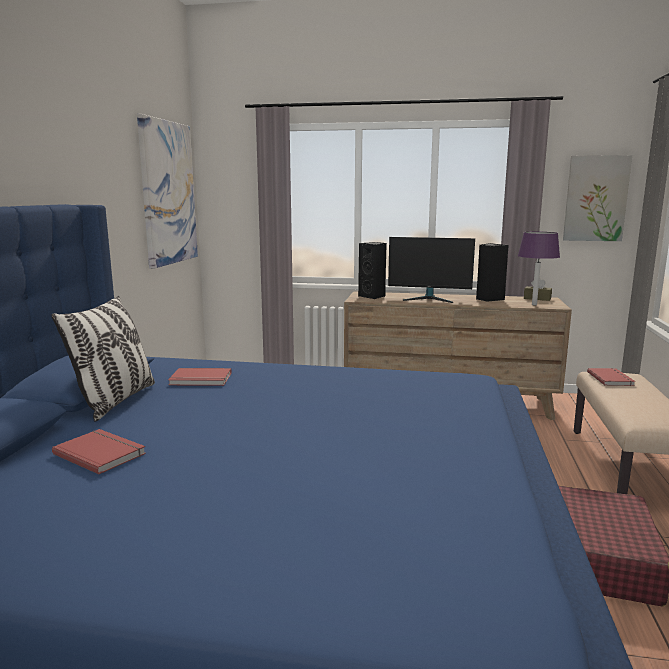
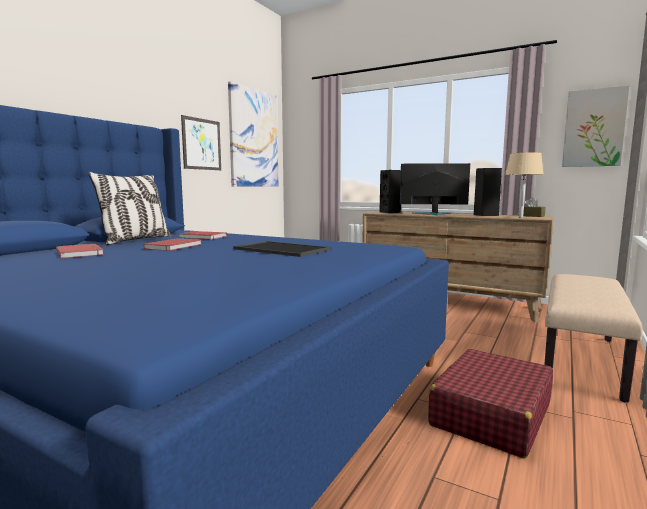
camera: 20 degrees right, 5 degrees down
(114, 214) = (201, 144): none -> picture
(360, 403) = (283, 249): none -> tray
(429, 299) = (433, 214): monitor -> monitor turned 150 degrees clockwise
(534, 305) = (520, 217): purple table lamp -> beige table lamp
(611, 378) = (576, 277): red book -> red book (175, 246)

